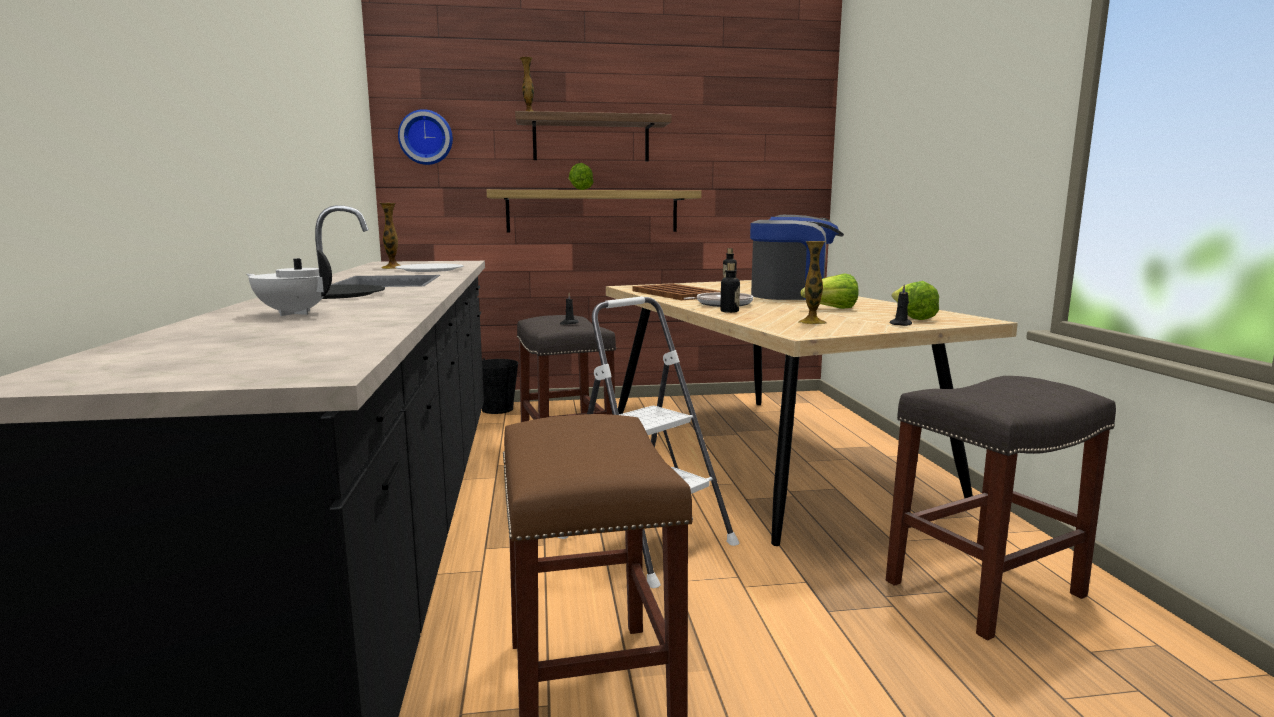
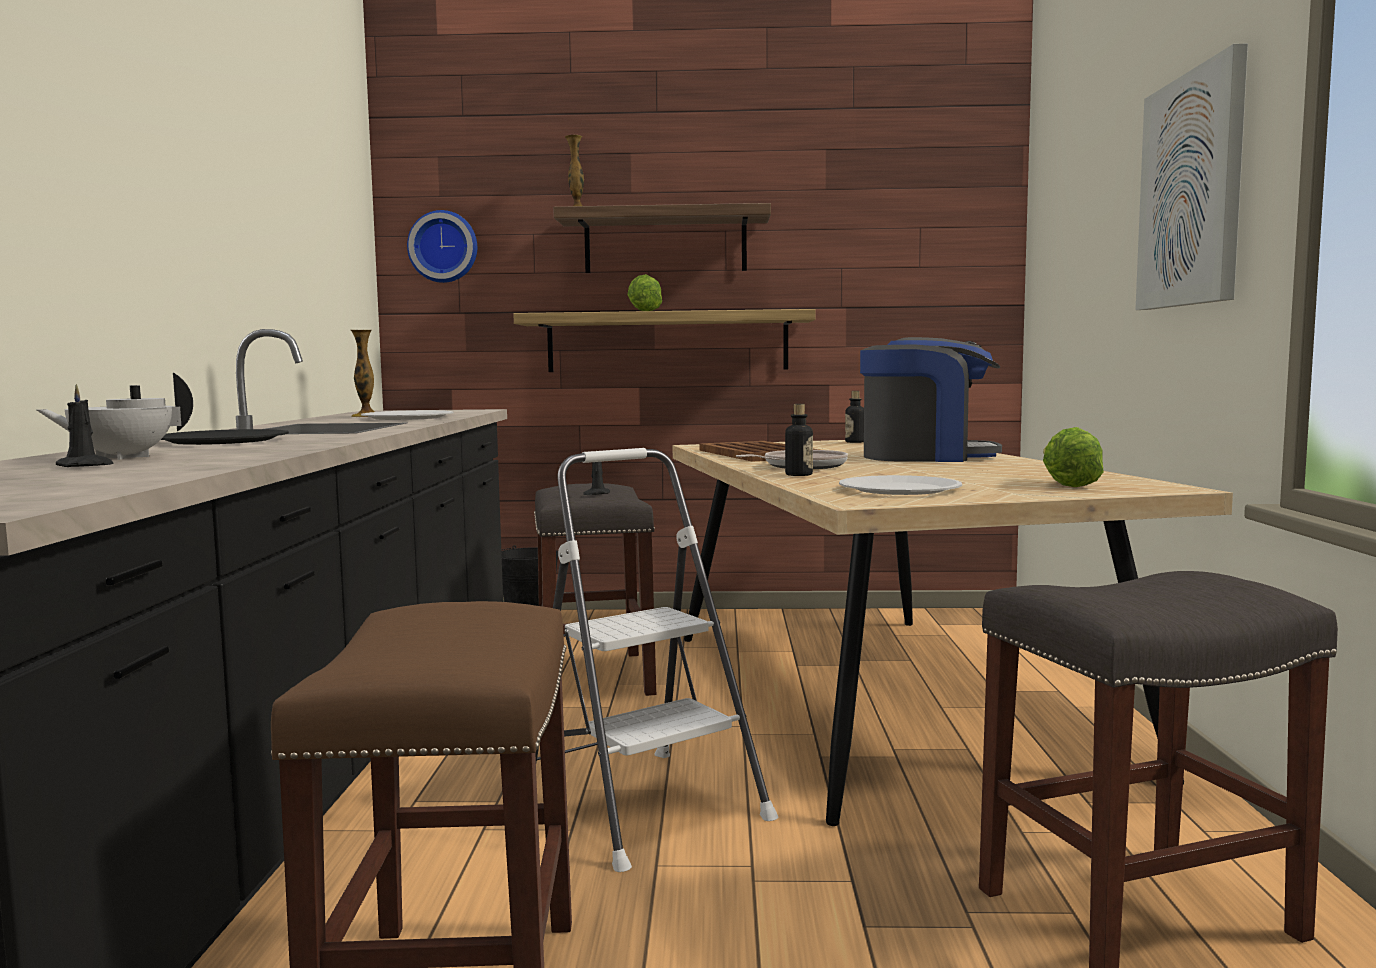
camera: 10 degrees right, 5 degrees down
(293, 313) = (122, 457): white teapot -> white teapot turned 45 degrees counterclockwise
(812, 322) = (899, 489): vase -> white plate
(831, 309) = (957, 473): lettuce -> none
(901, 324) = (1035, 492): black candle -> black candle (85, 466)
(984, 123) = (1192, 191): none -> picture

